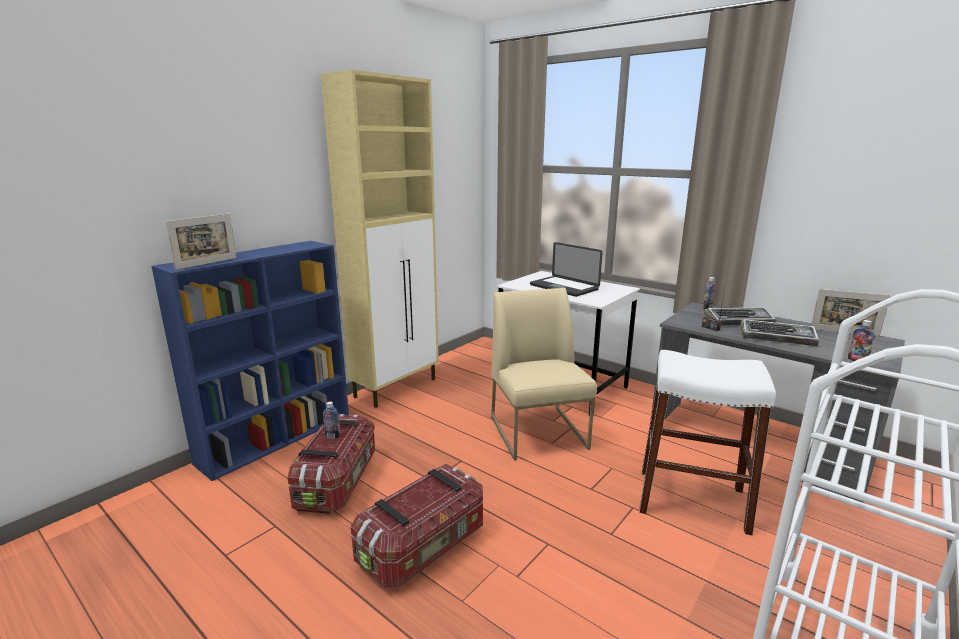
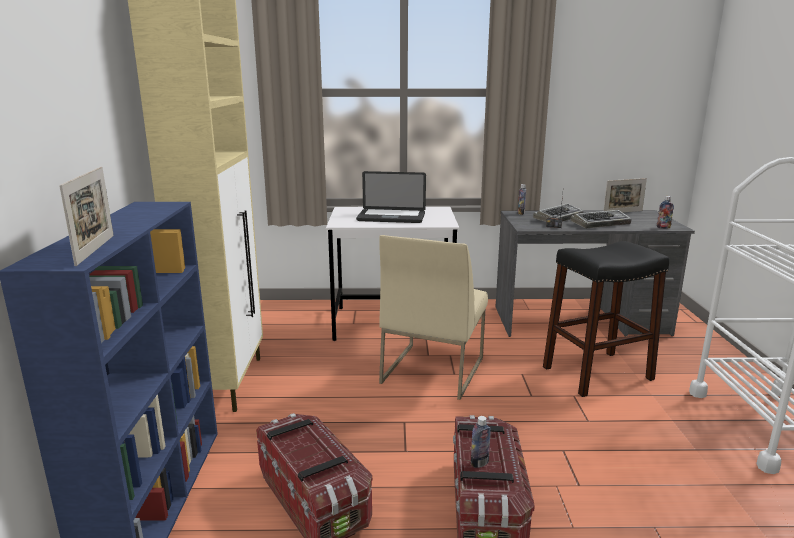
camera: 40 degrees left, 0 degrees up
(333, 436) = (301, 446): bottle -> bottle (479, 463)
(539, 433) = (432, 369): beige chair -> beige chair turned 105 degrees counterclockwise
(691, 500) = (597, 373): white stool -> black stool

